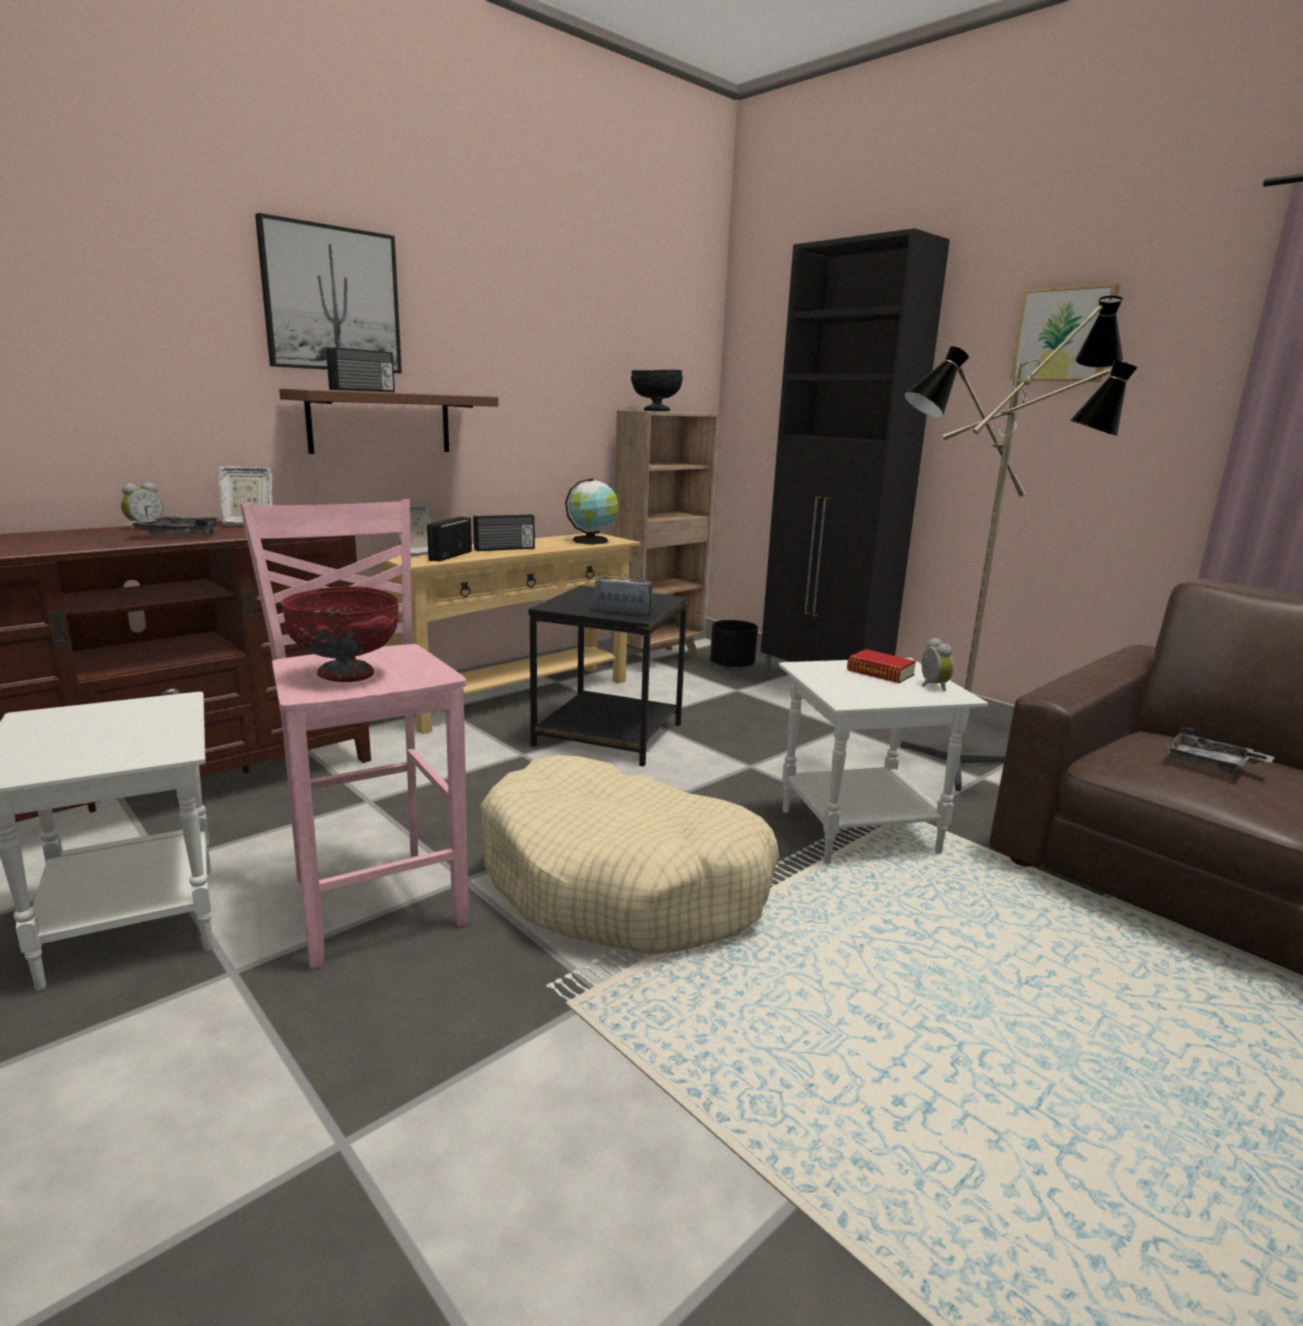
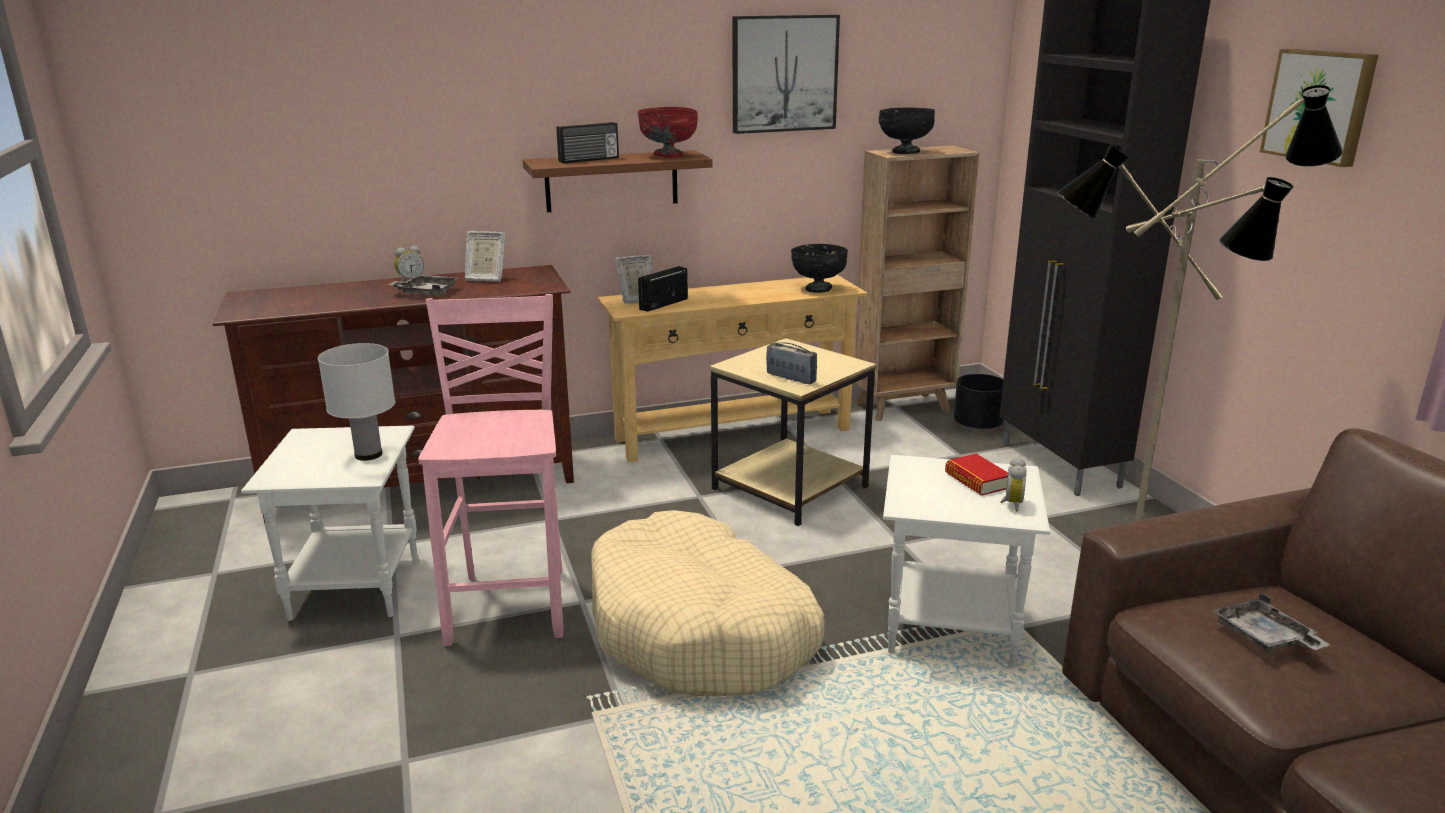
camera: 25 degrees right, 5 degrees up
(157, 727) = (367, 455): none -> white table lamp
(331, 299) = (569, 79): picture -> picture (784, 74)
(346, 675) = (477, 437): red bowl -> red bowl (668, 156)
(505, 549) = (721, 297): radio -> none
(592, 541) = (818, 289): globe -> black bowl
(606, 735) = (787, 487): black side table -> beige side table

